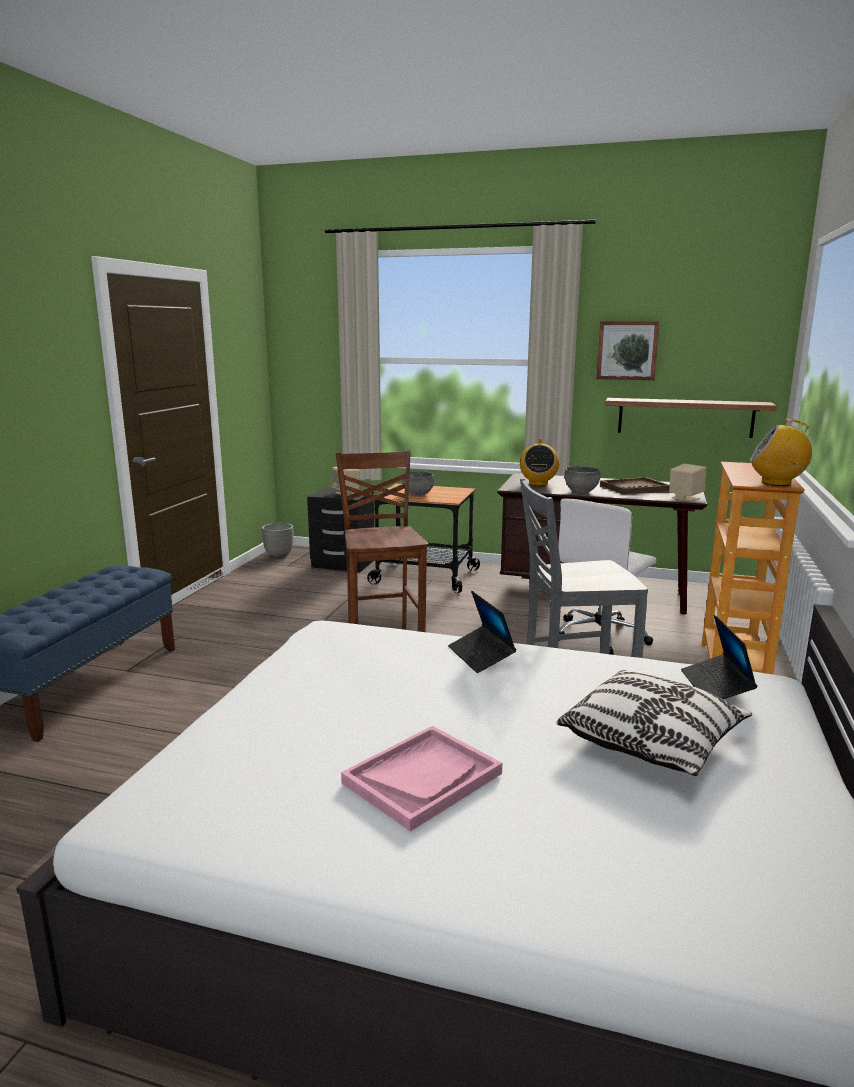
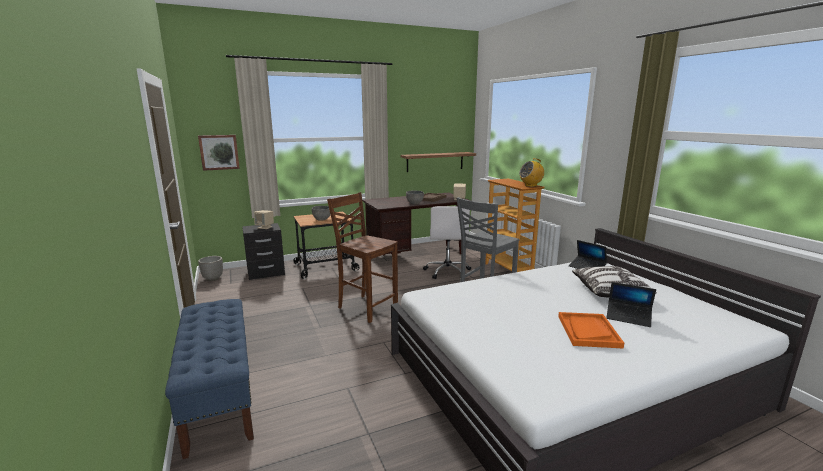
camera: 40 degrees left, 0 degrees up
(422, 778) = (588, 331): pink tray -> orange tray
(481, 656) = (505, 283): laptop -> laptop (628, 317)
(538, 484) = (387, 203): radio -> none
(627, 350) = (408, 130): picture -> picture (219, 152)

